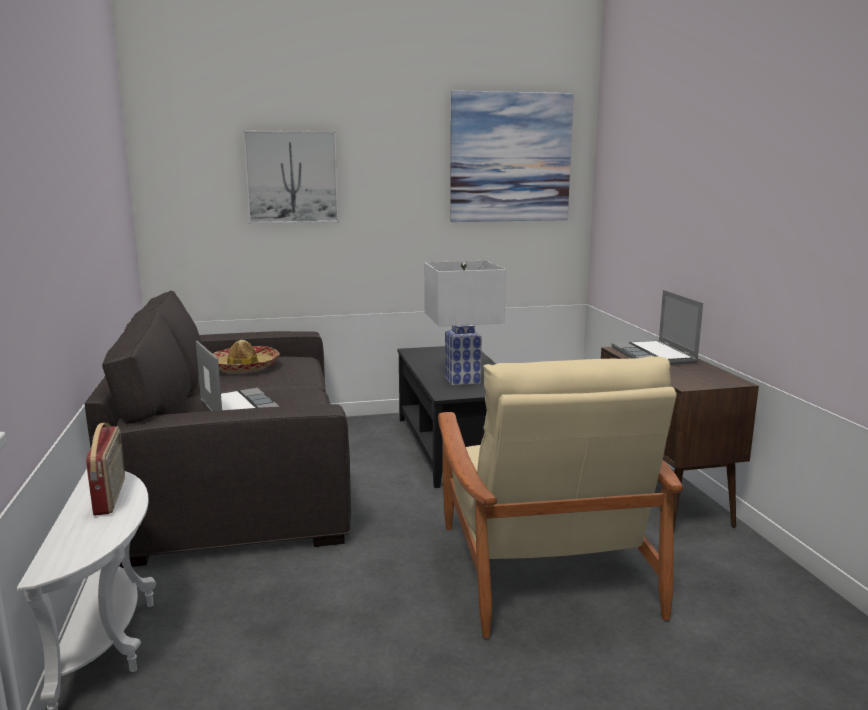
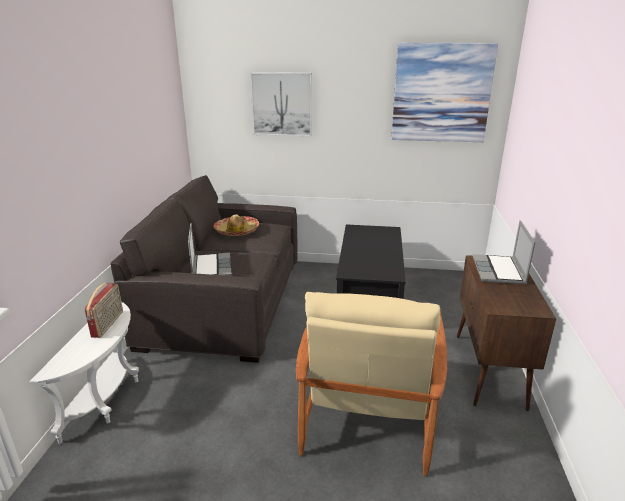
camera: 20 degrees right, 10 degrees up
(461, 380) = (367, 261): white table lamp -> none

